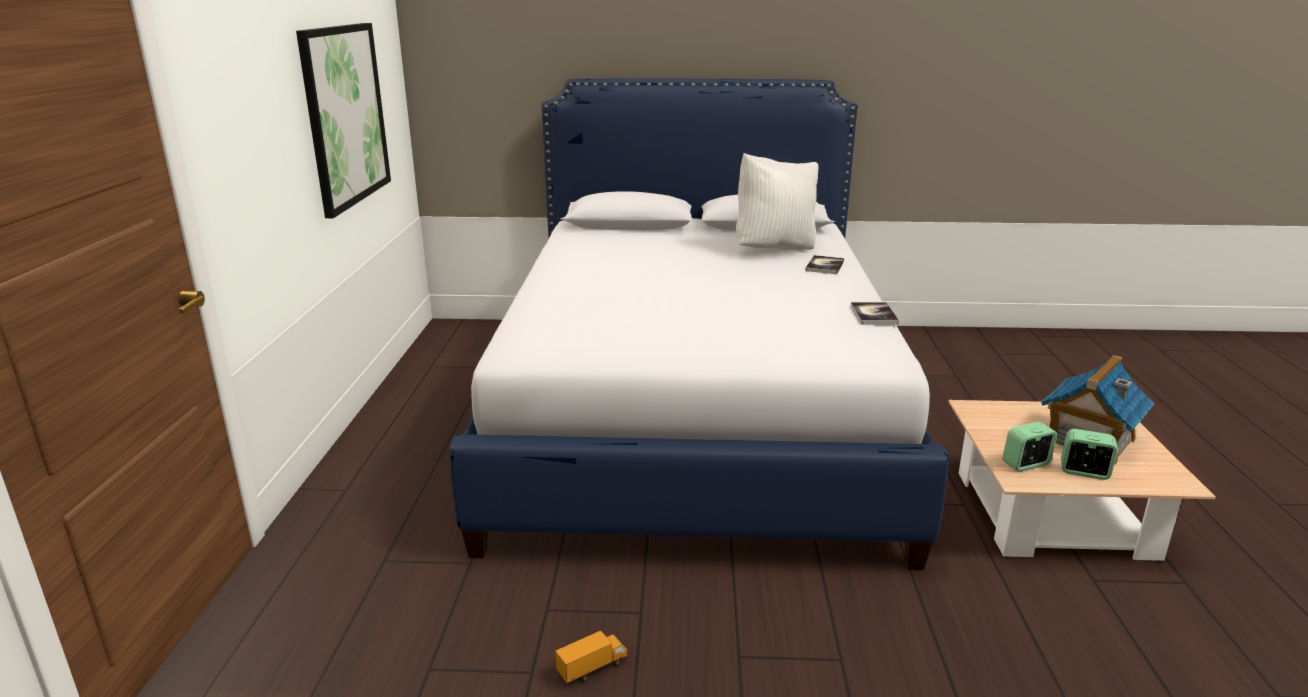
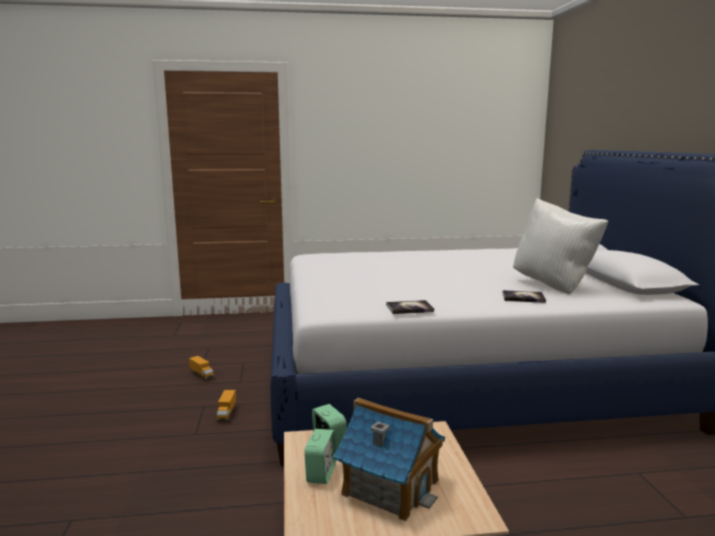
camera: 80 degrees right, 10 degrees down
(345, 115) = (442, 158): picture -> none
(772, 625) = (226, 414): none -> toy truck

